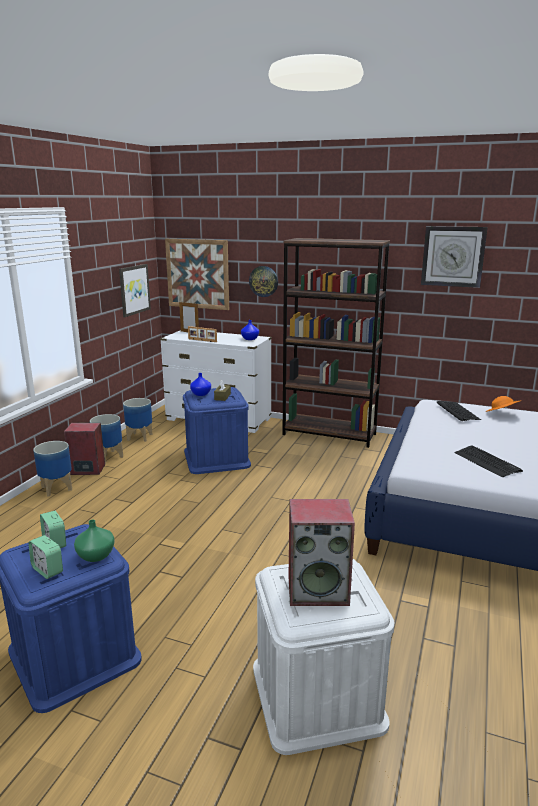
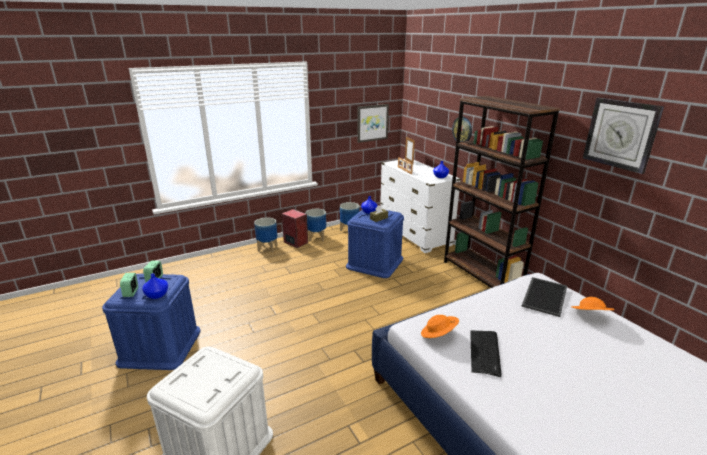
camera: 40 degrees right, 5 degrees up
(96, 556) = (157, 295): green vase -> blue vase
(197, 274) = (423, 116): picture -> none
(319, 590) = (203, 376): speaker -> none
(440, 464) = (438, 335): none -> orange hat
(457, 411) = (544, 296): keyboard -> tray

